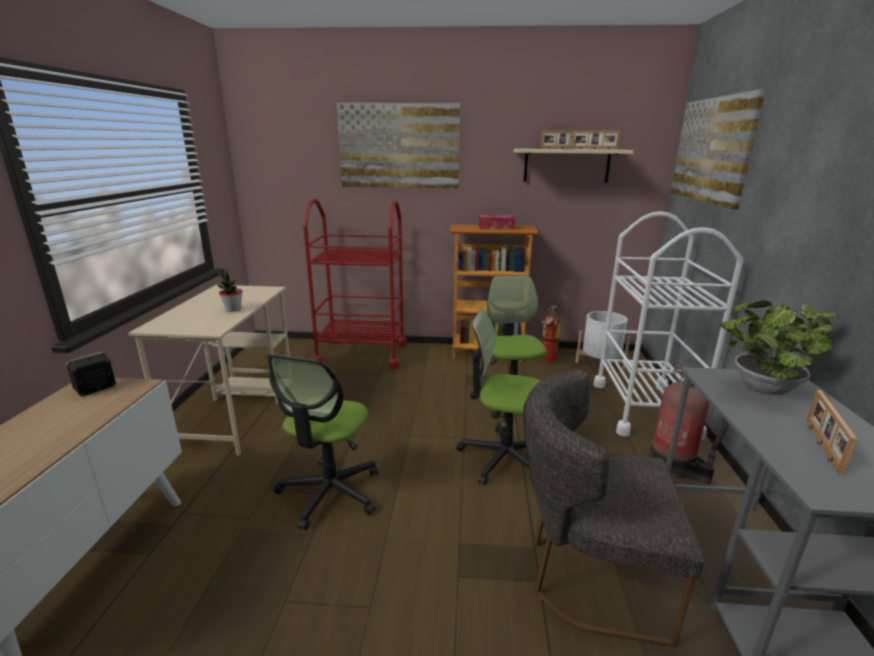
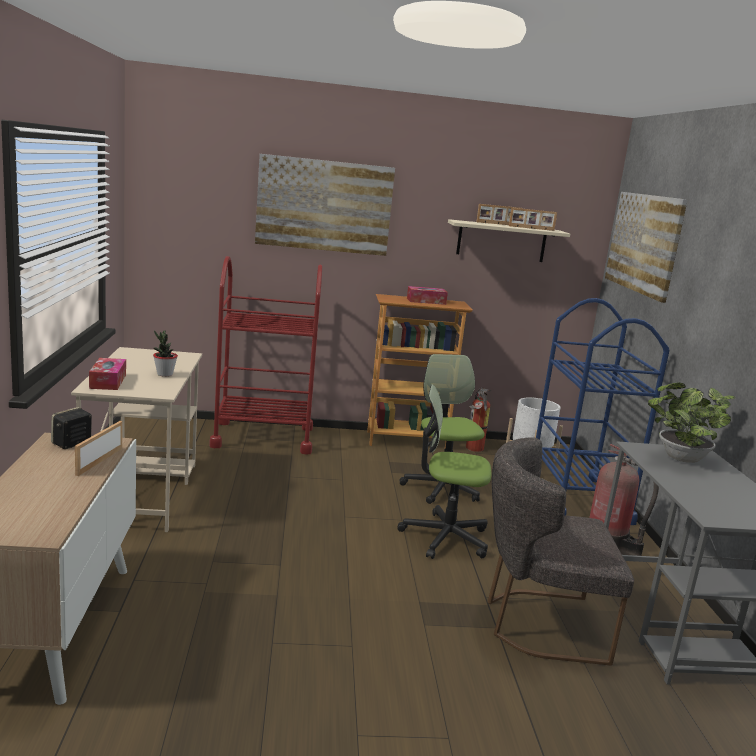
camera: 10 degrees left, 5 degrees down
(173, 319) = (108, 381): none -> tissue box
(330, 493) = (280, 564): office chair -> none
(644, 409) = (577, 498): white cart -> blue cart
(821, 445) = (717, 493): picture frame -> picture frame (98, 461)

